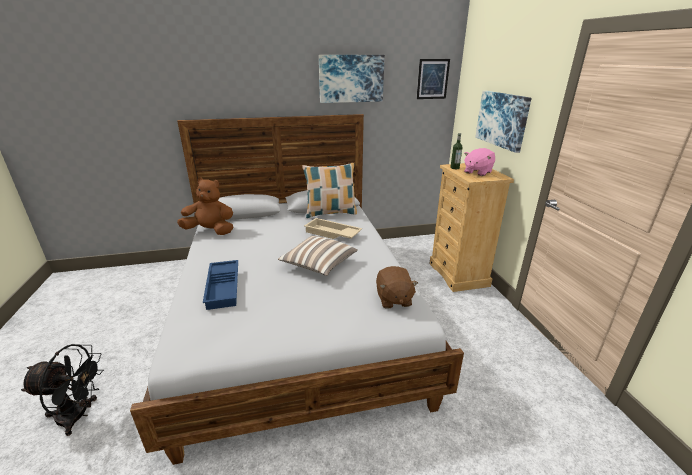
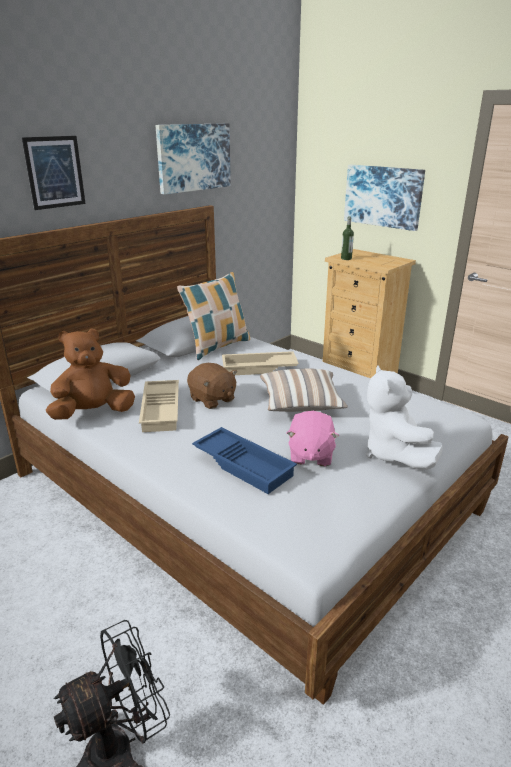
camera: 35 degrees left, 0 degrees up
(241, 241) = (162, 410): none -> beige tray
(320, 321) = (394, 454): none -> white plush toy
(393, 299) = (421, 410): brown plush toy -> brown plush toy (212, 399)
(432, 79) = (274, 153): picture -> picture (55, 172)
(477, 172) = (374, 259): pink plush toy -> pink plush toy (310, 455)

